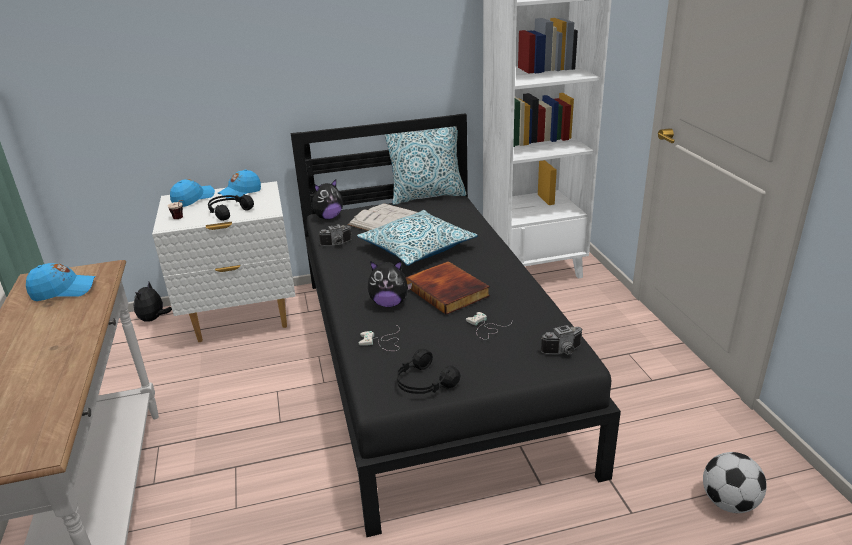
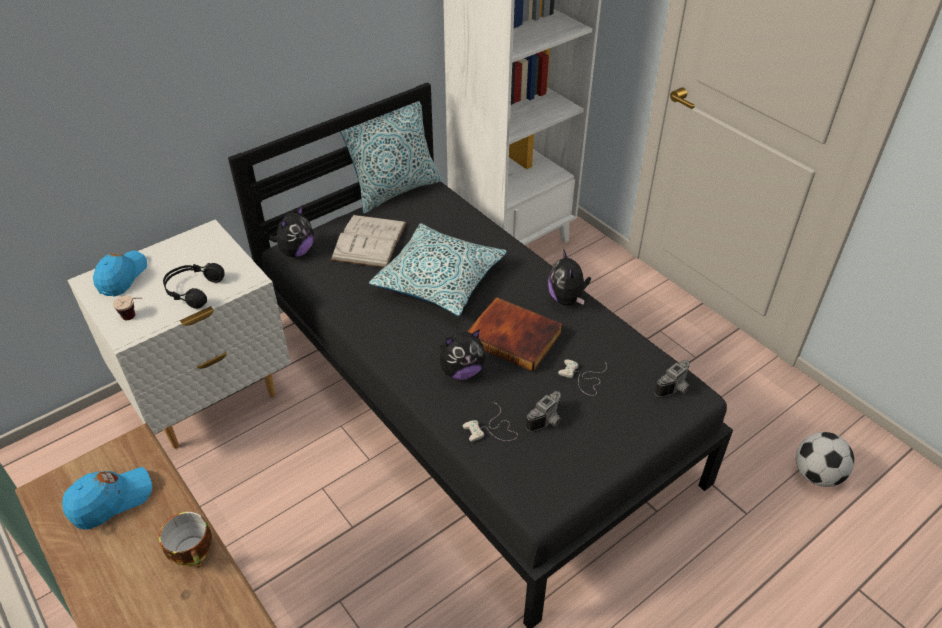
camera: 25 degrees left, 15 degrees up
(81, 328) = (194, 552): none -> cup
(153, 319) = (86, 431): plush toy -> plush toy (567, 299)
(240, 193) = (182, 252): blue cap -> none
(337, 244) = (339, 294): camera -> camera (548, 421)
(423, 383) = (568, 471): black headphones -> none

